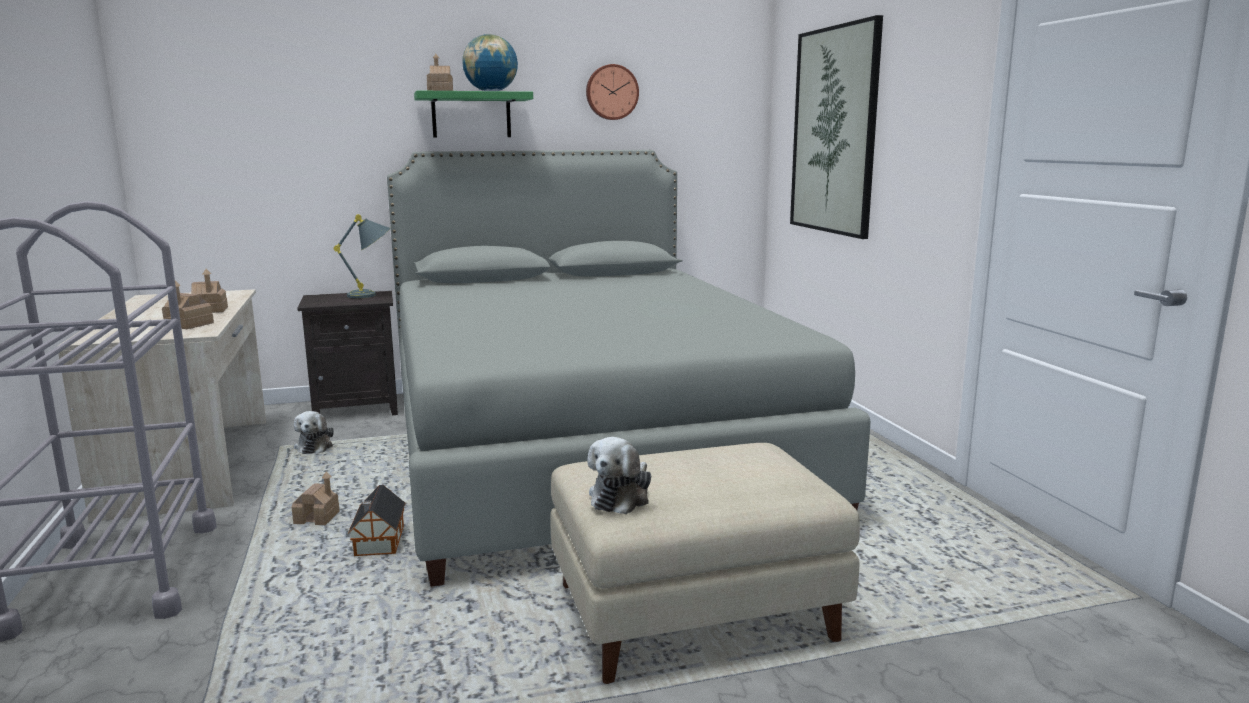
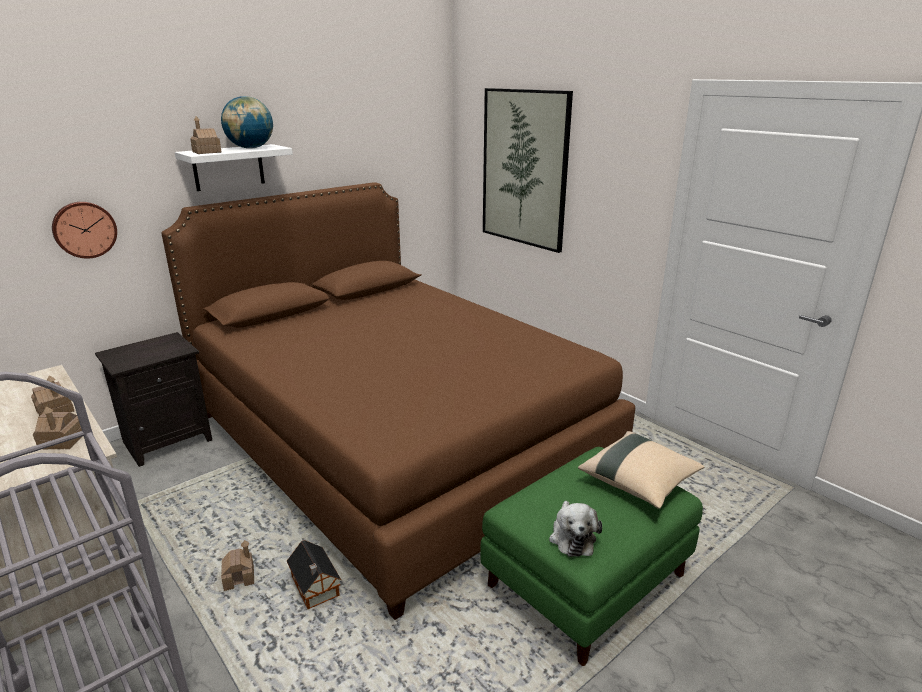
camera: 25 degrees left, 10 degrees up
(314, 446) = (165, 495): plush toy -> none
(372, 295) = (167, 342): grey table lamp -> none
(471, 115) = (228, 167): green shelf -> white shelf
(584, 448) = (395, 442): grey bed -> brown bed
(611, 92) = (341, 136): wall clock -> wall clock (84, 229)
(695, 611) = (586, 579): beige ottoman -> green ottoman
(775, 473) = (639, 482): none -> beige pillow

